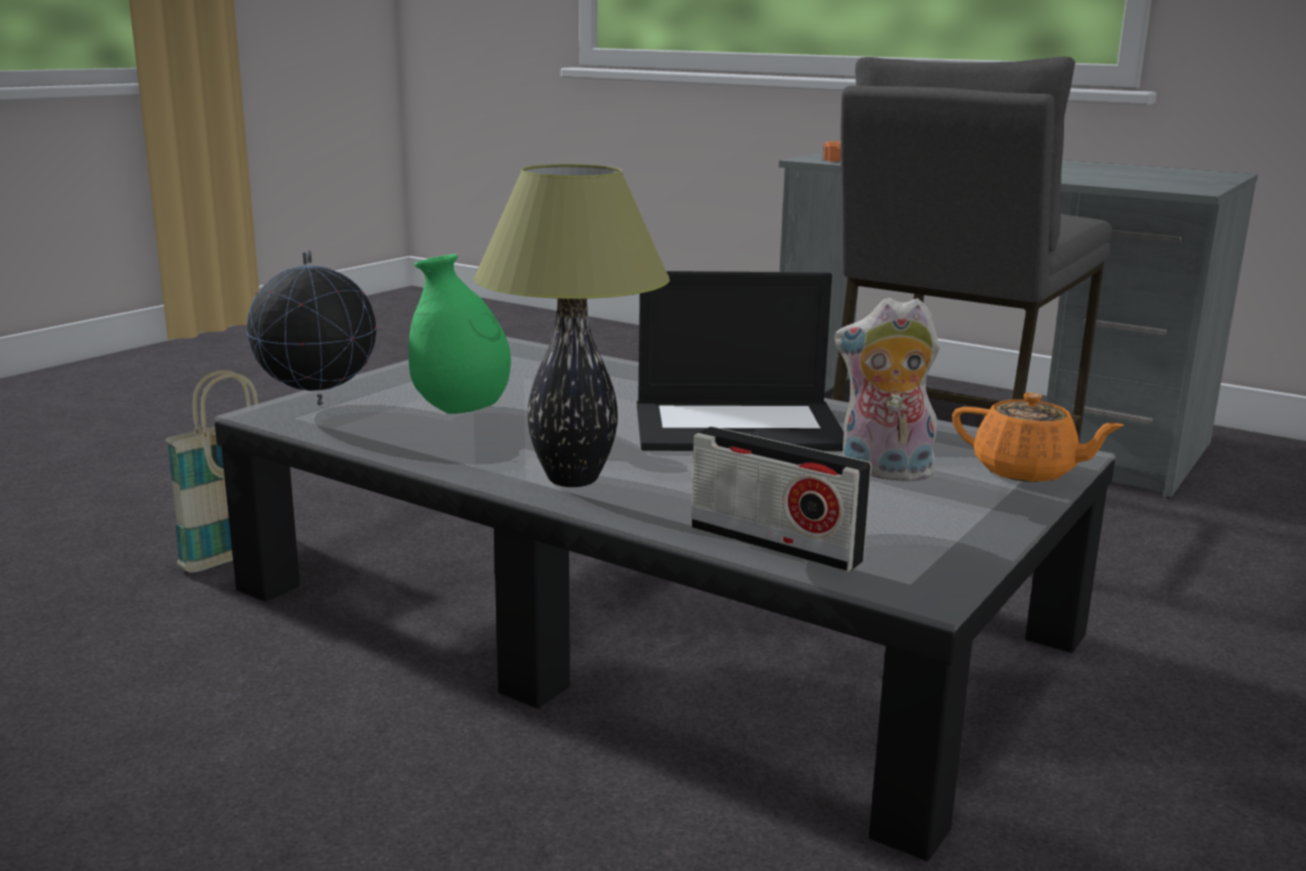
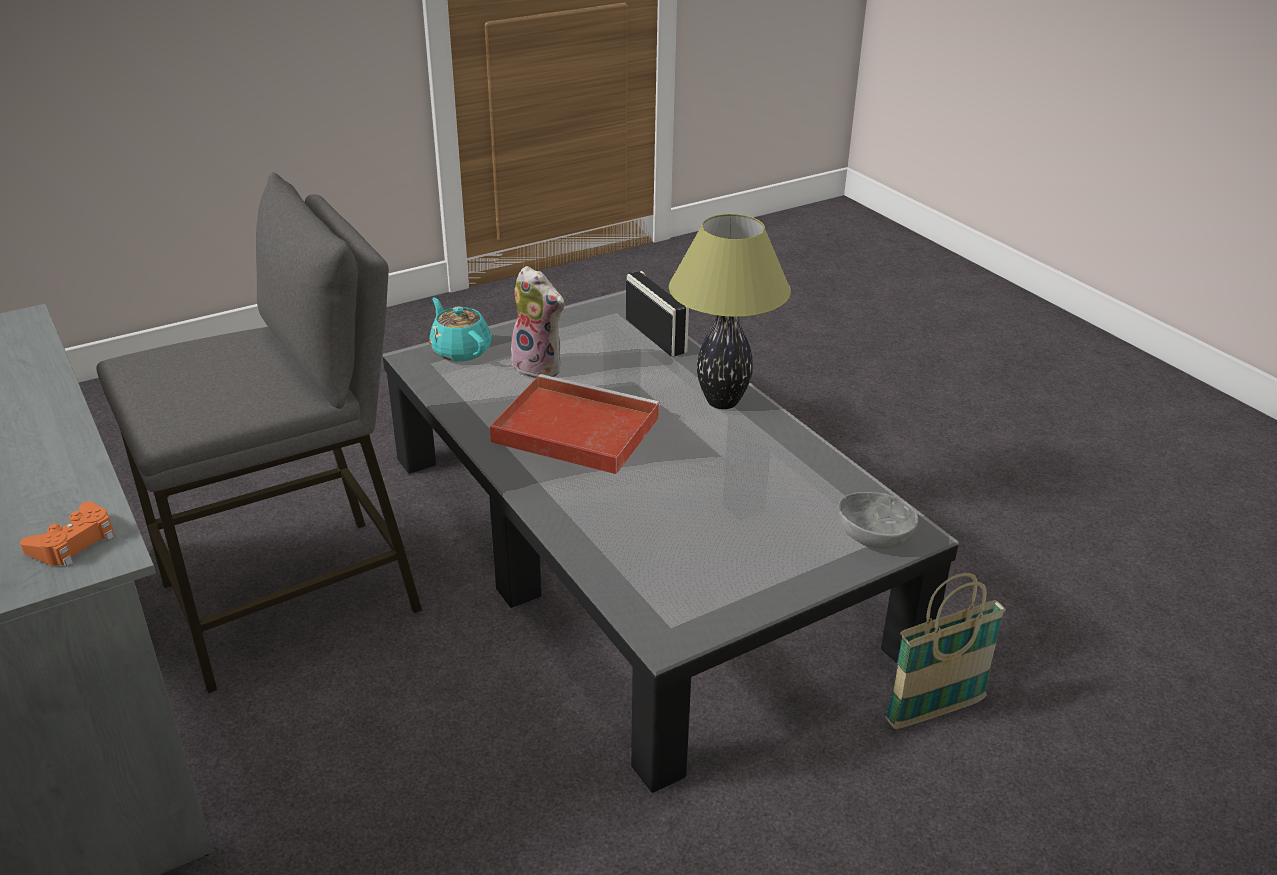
camera: 155 degrees left, 15 degrees up
(317, 405) = (874, 536): globe -> grey bowl
(461, 411) = (759, 498): green vase -> none
(740, 426) = (572, 429): laptop -> red tray
(1026, 471) = (460, 350): orange teapot -> turquoise teapot

